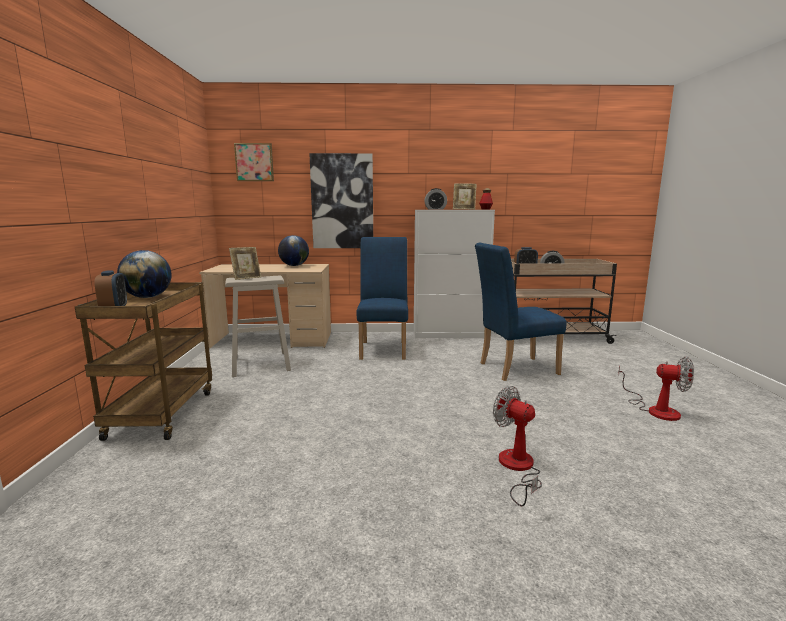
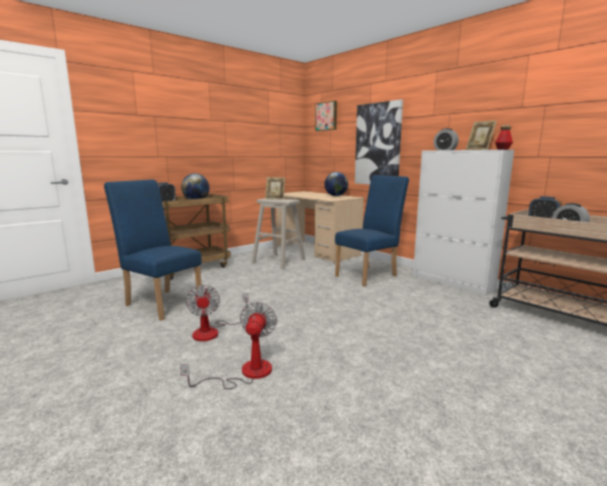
camera: 50 degrees right, 0 degrees up
(513, 369) = (434, 324): blue chair -> blue chair (161, 302)
(655, 409) = (492, 423): fan -> fan (213, 331)

